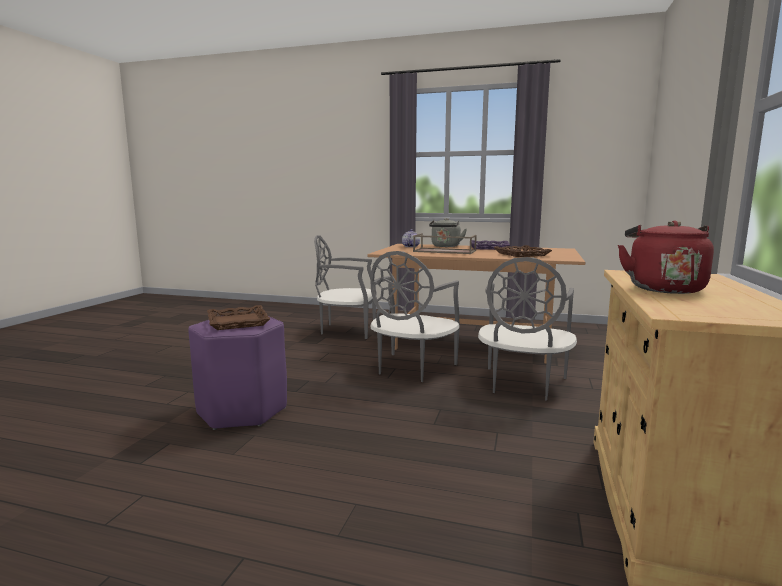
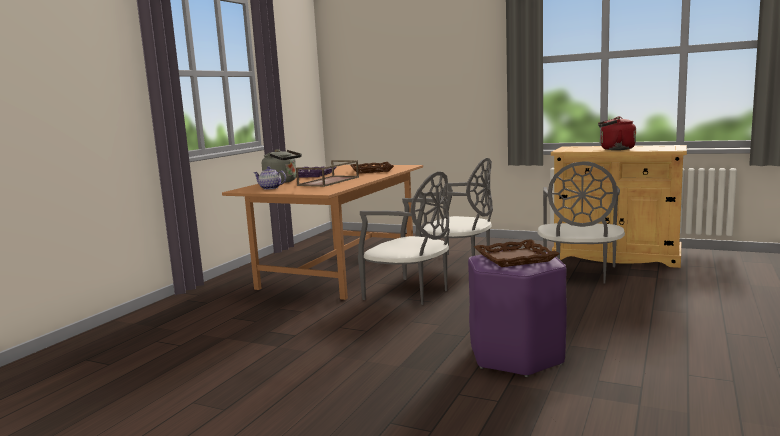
camera: 80 degrees left, 0 degrees up
(347, 329) = (243, 320): grey chair -> grey chair (579, 274)

